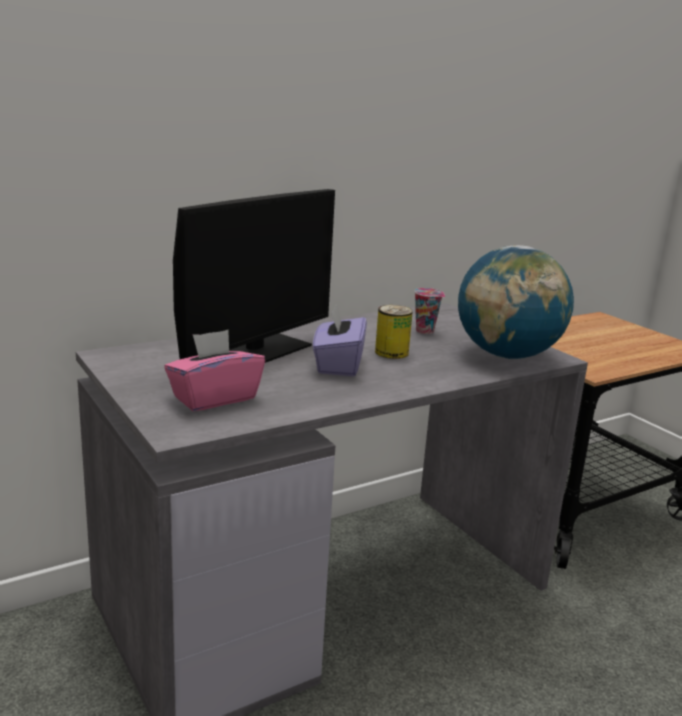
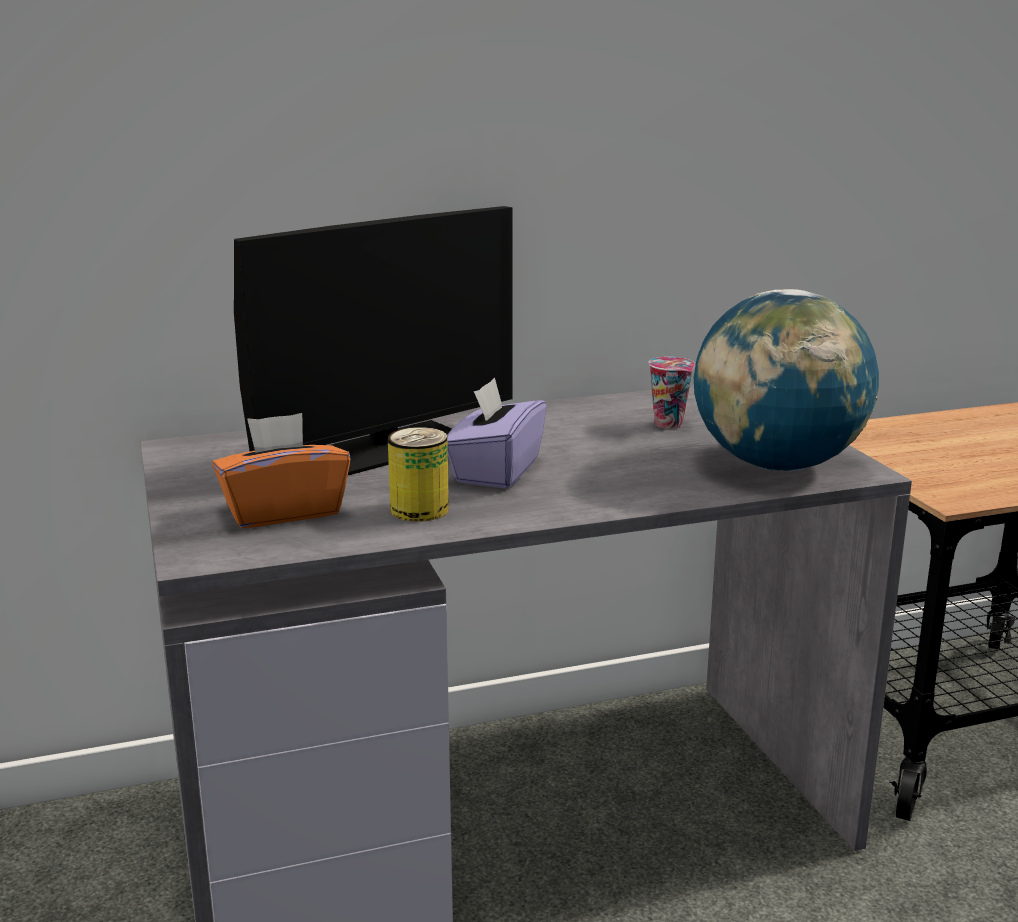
camera: 15 degrees right, 0 degrees up
(214, 398) = (283, 511): pink tissue box -> orange tissue box
(391, 352) = (591, 455): can -> can (419, 510)

